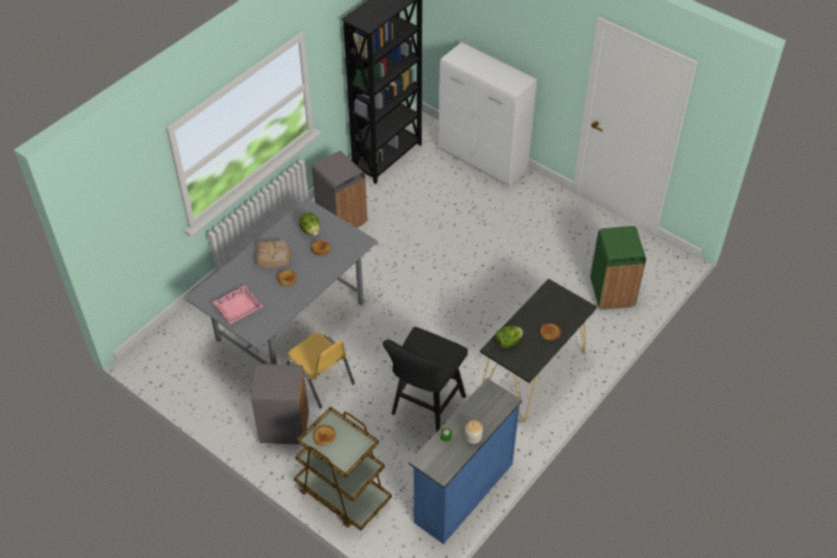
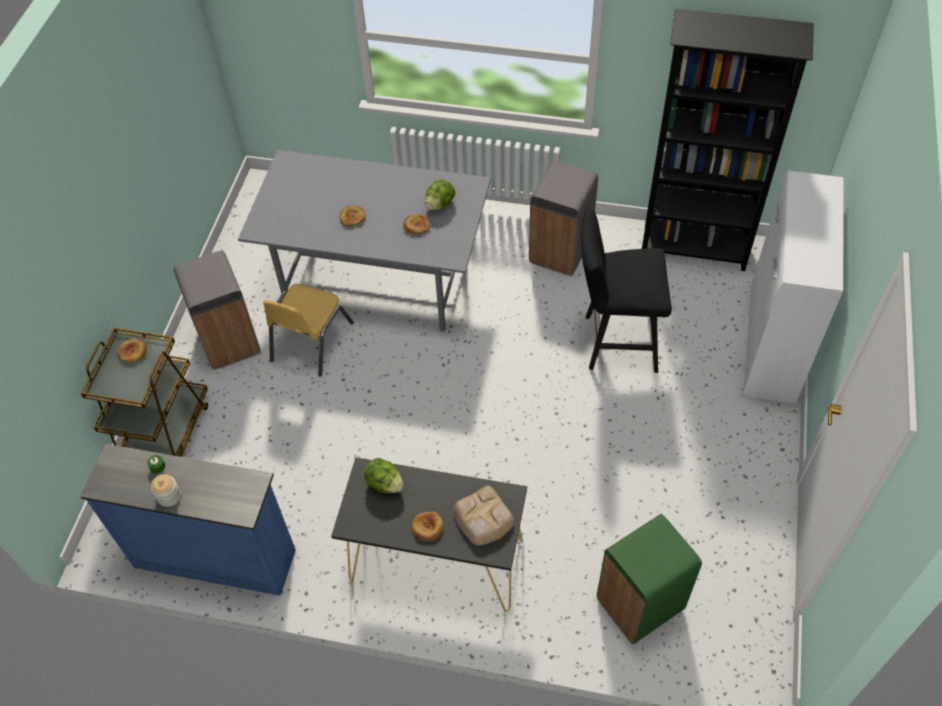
camera: 65 degrees right, 5 degrees up
(238, 307) = (287, 196): pink tray -> none
(273, 256) = (379, 191): bread -> bread (483, 518)
(425, 408) = (320, 462): black stool -> black stool (614, 342)

